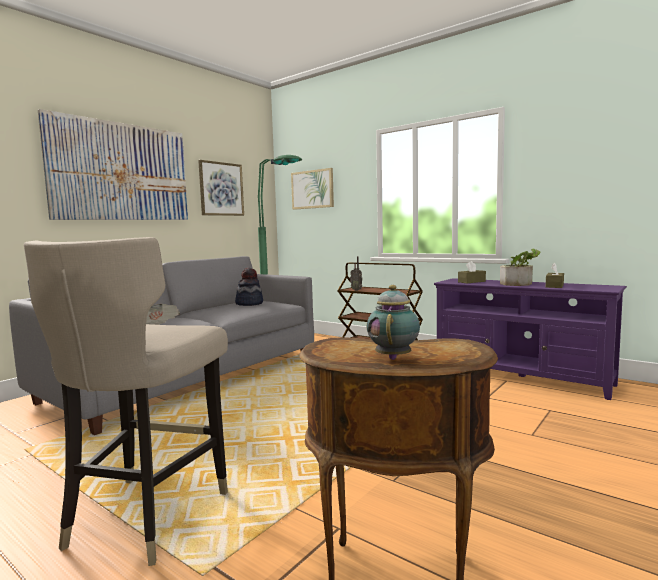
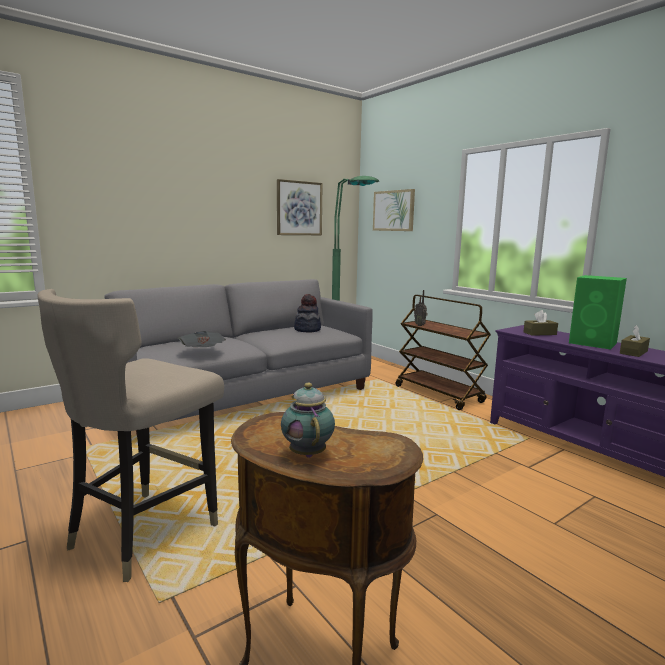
camera: 15 degrees right, 5 degrees up
(121, 172) = (198, 193): picture -> none
(394, 357) = (307, 453): teapot -> teapot turned 45 degrees counterclockwise
(519, 283) = (594, 343): potted plant -> green speaker

